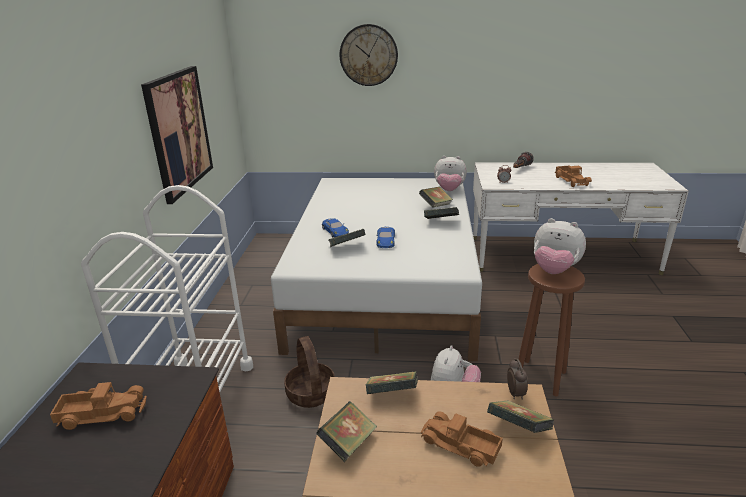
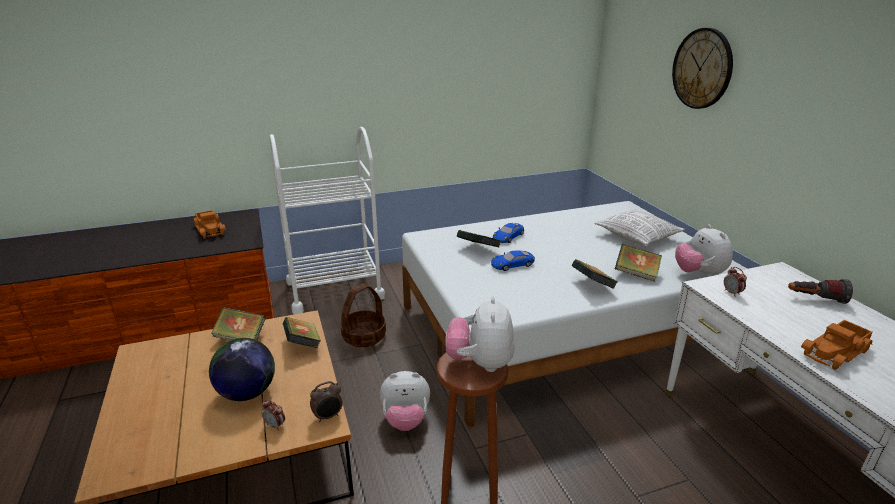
camera: 65 degrees right, 0 degrees up
(179, 131) = (452, 97): picture -> none
(384, 191) = (637, 237): none -> pillow
(460, 446) = (247, 393): toy truck -> globe
(518, 429) = (275, 425): book -> alarm clock

